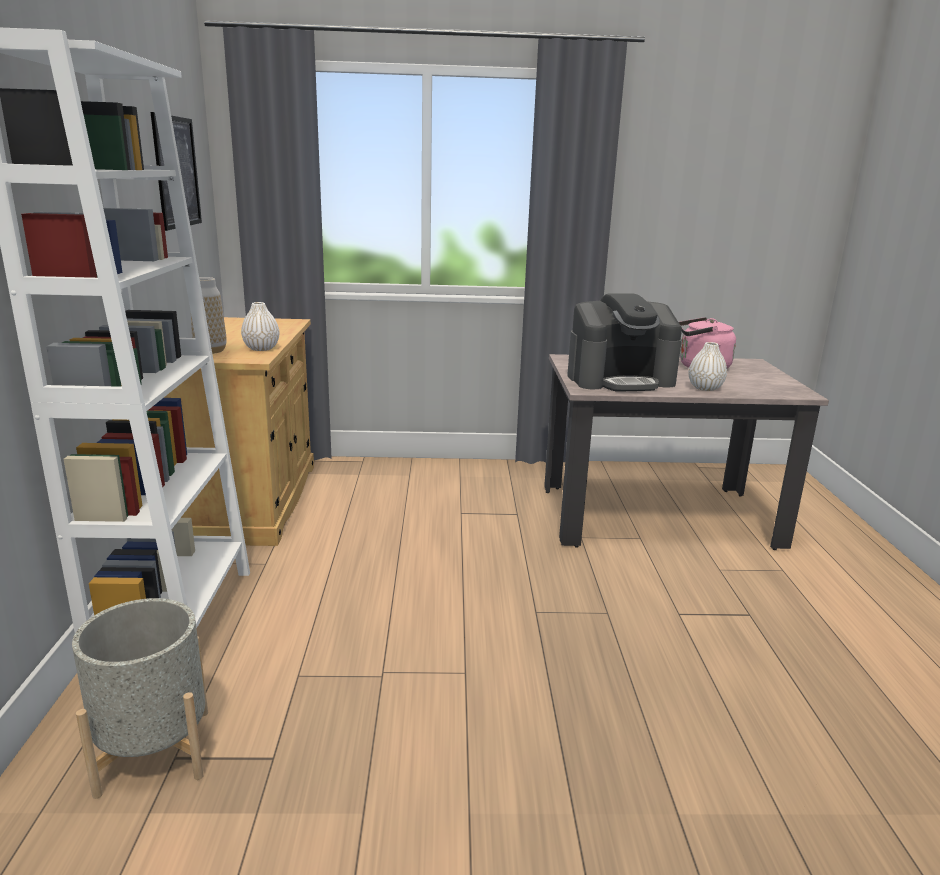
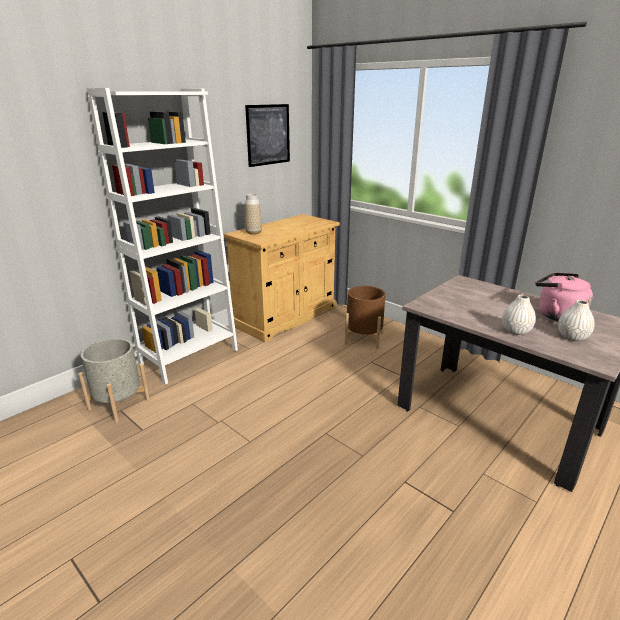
camera: 45 degrees right, 5 degrees up
(261, 348) = (276, 236): white vase -> white vase (572, 337)
(410, 490) = (363, 338): none -> brown planter
(620, 379) = (463, 305): coffee machine -> none

